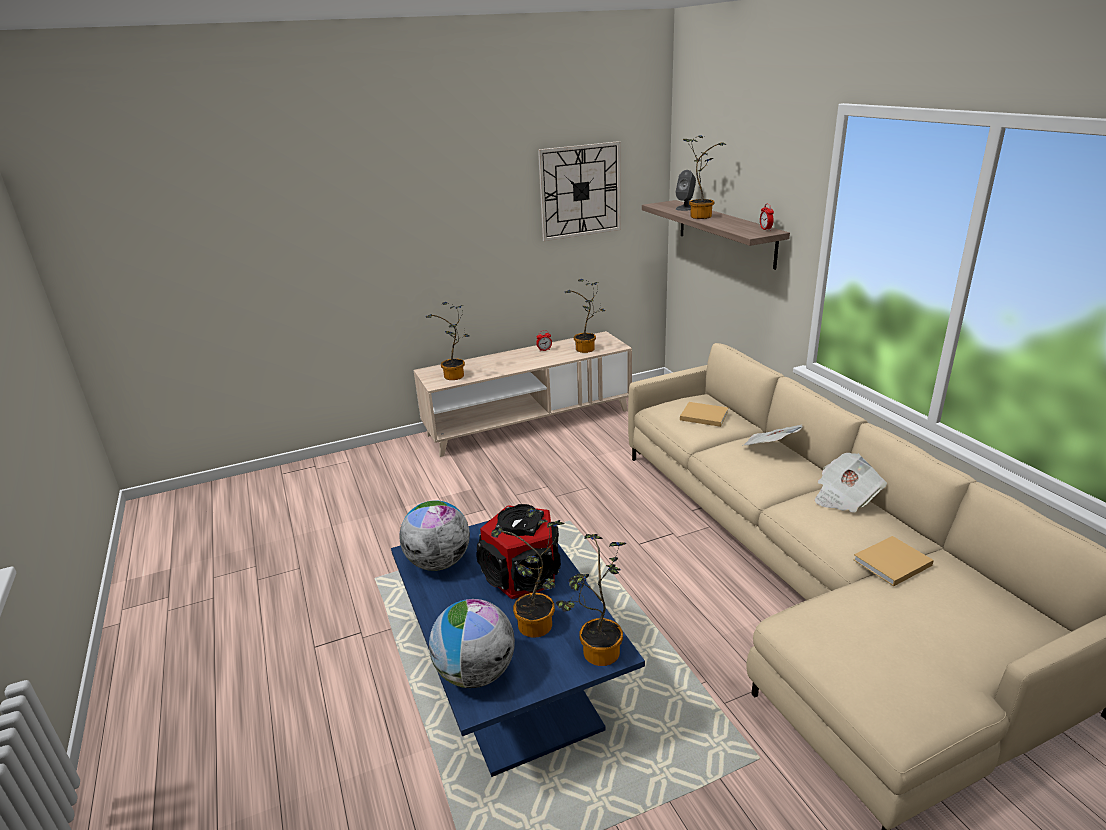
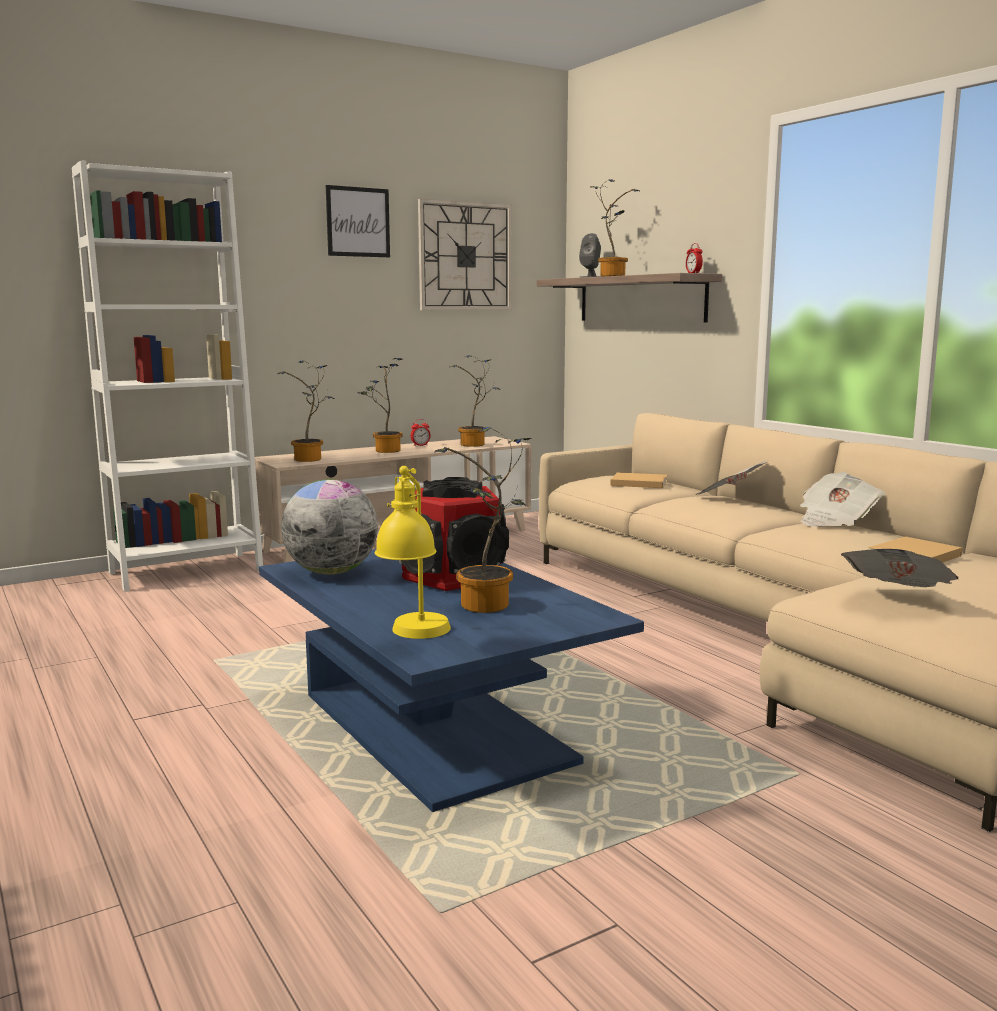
camera: 10 degrees left, 15 degrees down
(371, 459) = (186, 571): none -> white bookcase
(475, 673) = (415, 637): globe -> yellow table lamp
(487, 177) = (358, 222): none -> picture
(596, 655) = (577, 620): potted plant -> potted plant (384, 451)
(852, 641) = (898, 598): none -> newspaper

